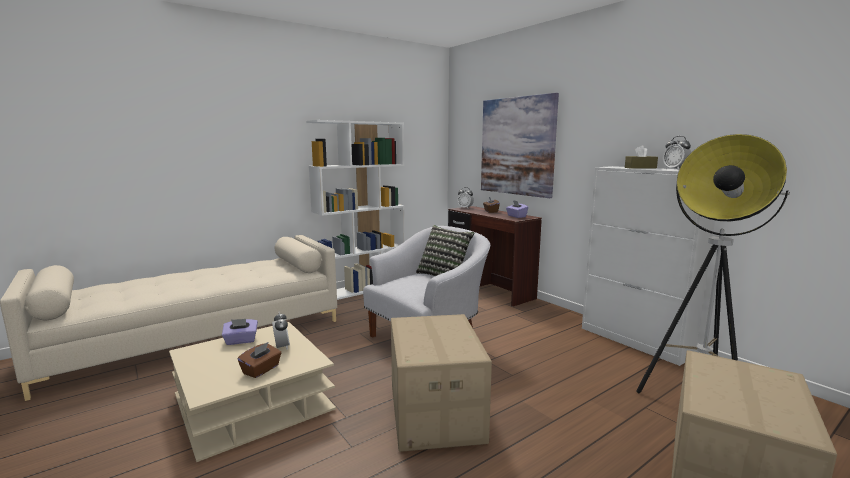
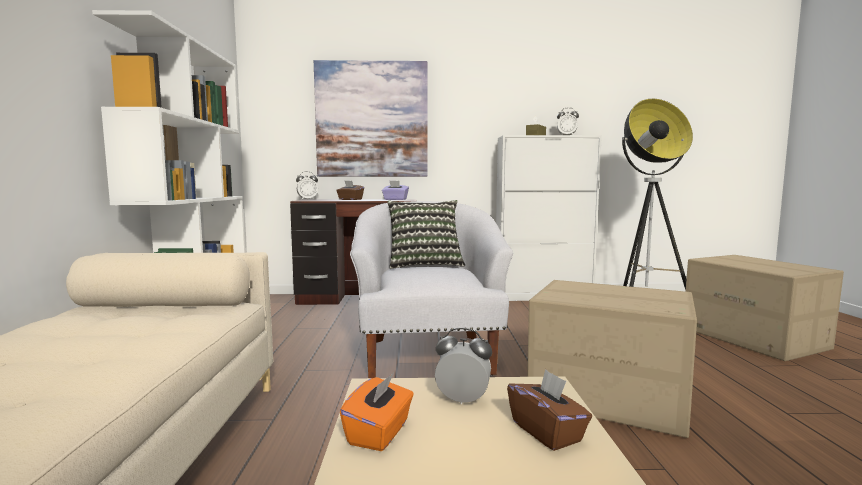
camera: 55 degrees left, 5 degrees down
(241, 341) = (379, 433): purple tissue box -> orange tissue box

